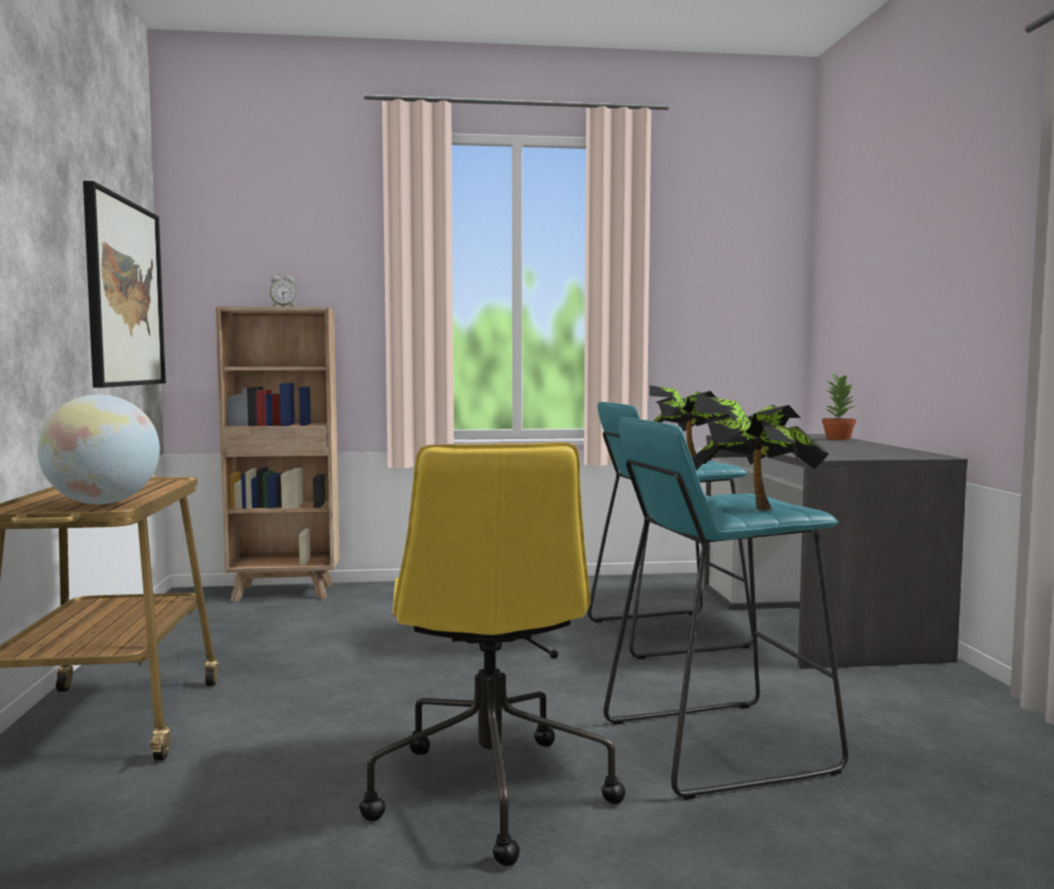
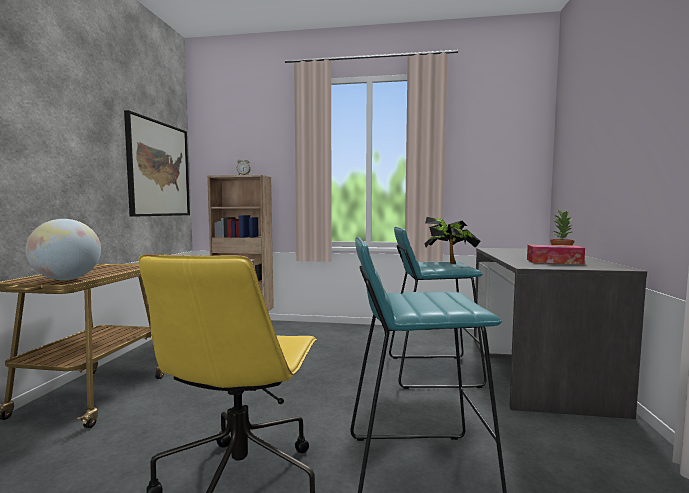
camera: 15 degrees right, 0 degrees up
(753, 506) = (438, 304): potted plant -> none
(844, 451) = (554, 261): none -> tissue box

